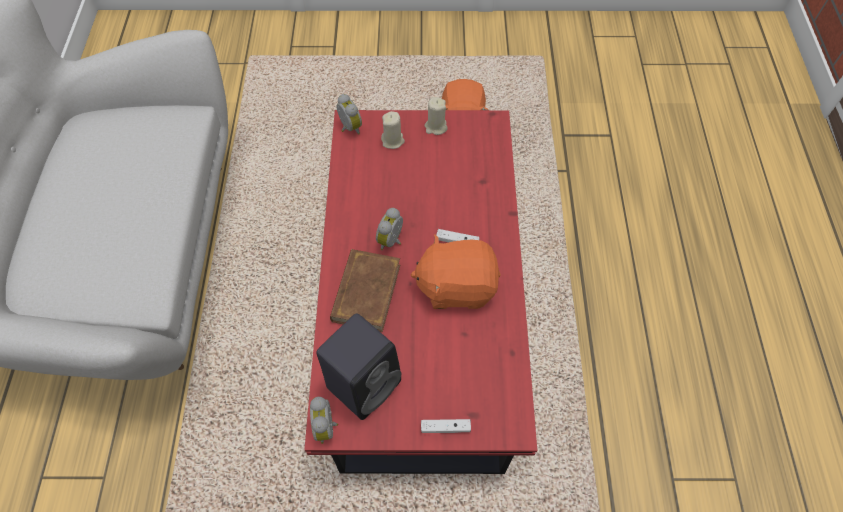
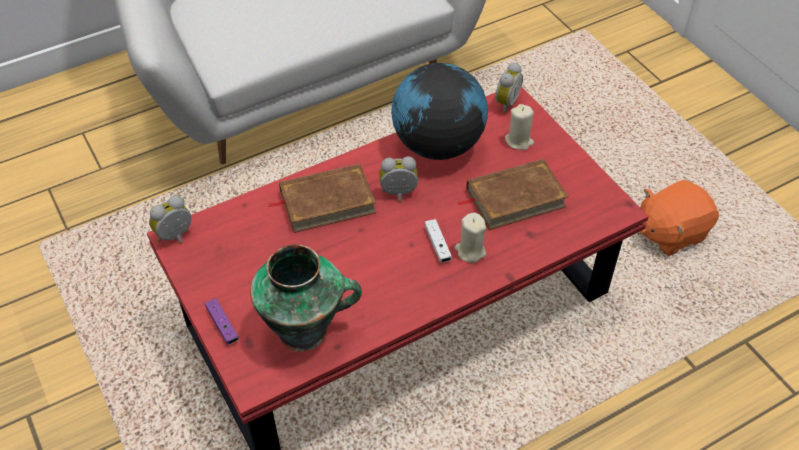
camera: 60 degrees right, 10 degrees down
(360, 191) = (437, 145): none -> globe
(365, 382) = (234, 244): black speaker -> none
(435, 127) = (567, 165): beige candle -> beige candle (470, 251)
(444, 172) = (514, 198): none -> brown book
(445, 428) = (222, 325): white game controller -> purple game controller
(456, 286) = (384, 267): orange plush toy -> none
(485, 368) = (305, 331): none -> vase

